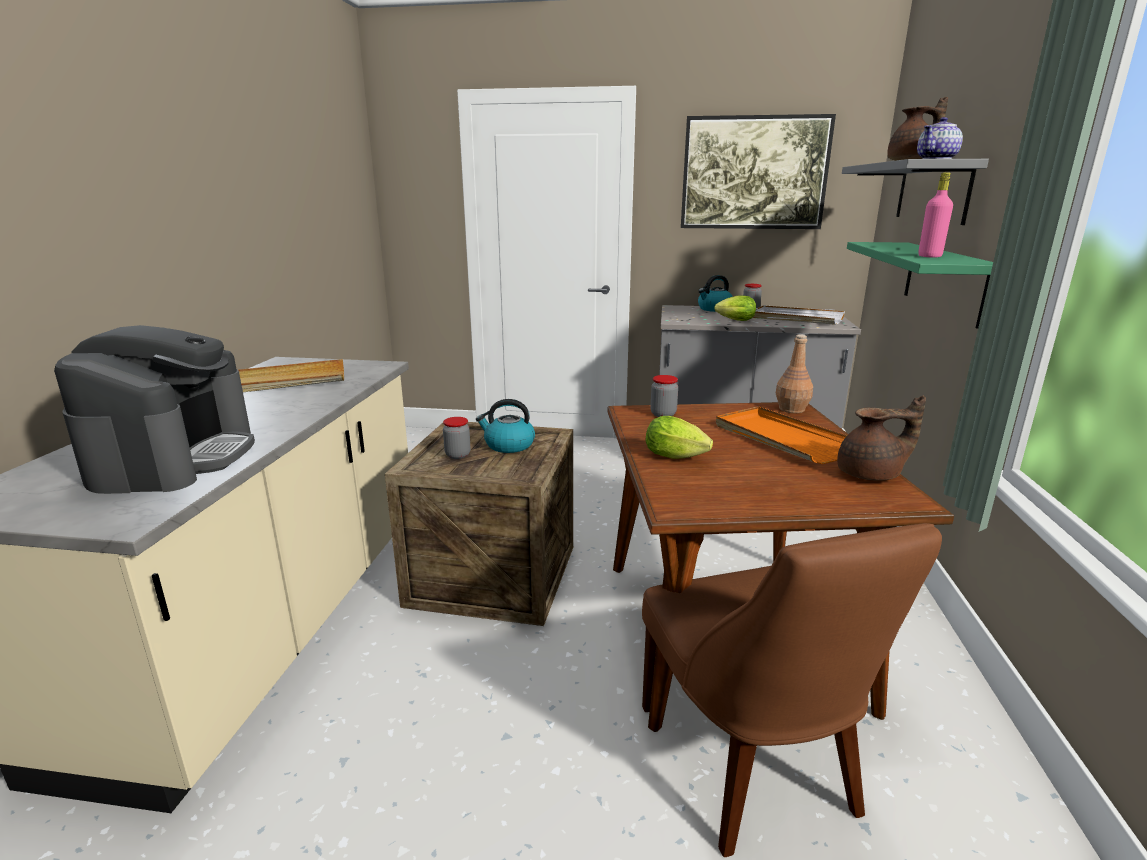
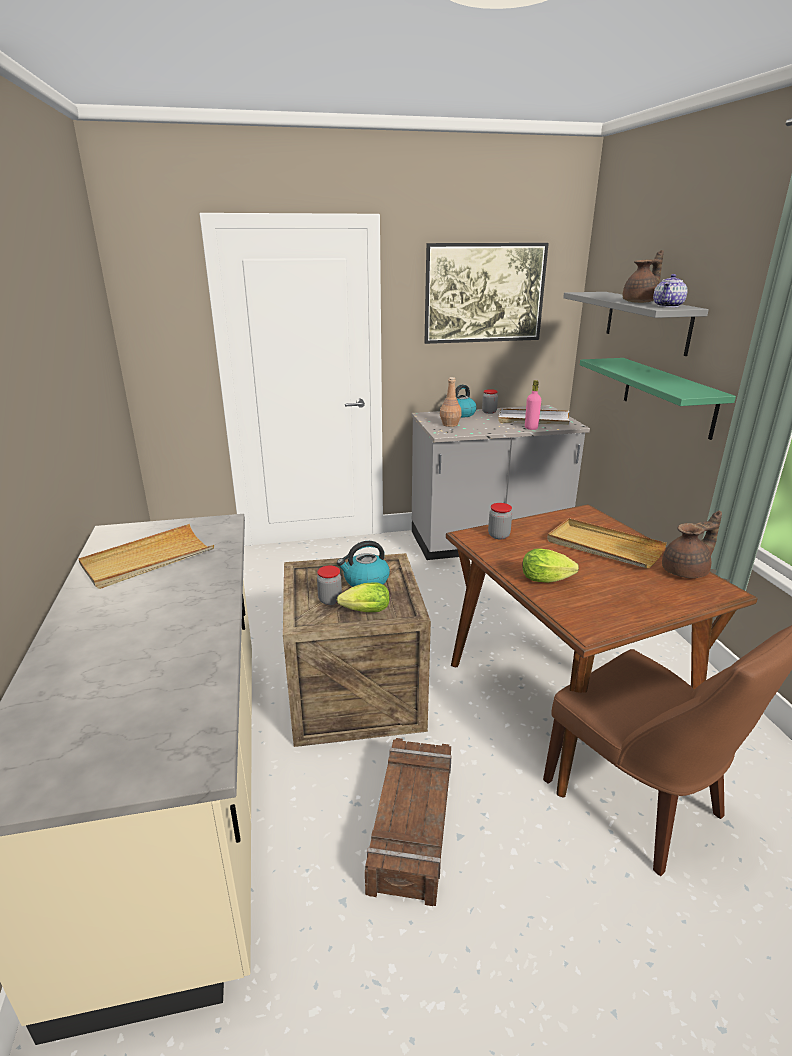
camera: 20 degrees left, 5 degrees up
(175, 457) = (152, 680): coffee machine -> none
(462, 710) = (410, 825): none -> crate
(733, 320) = (488, 427): lettuce -> lettuce (363, 611)
(782, 438) = (603, 547): orange tray -> beige tray
(791, 409) = (585, 514): brown bottle -> brown bottle (449, 424)
(929, 256) = (672, 385): pink bottle -> pink bottle (531, 428)

